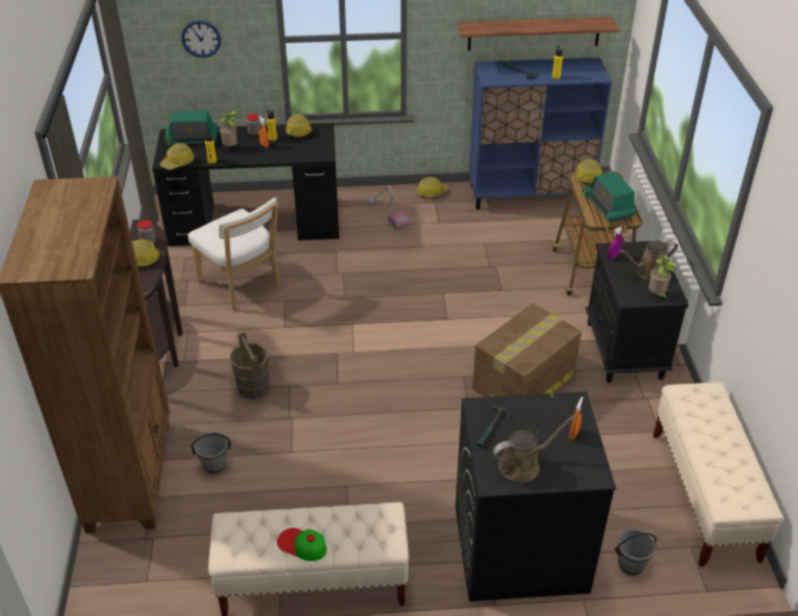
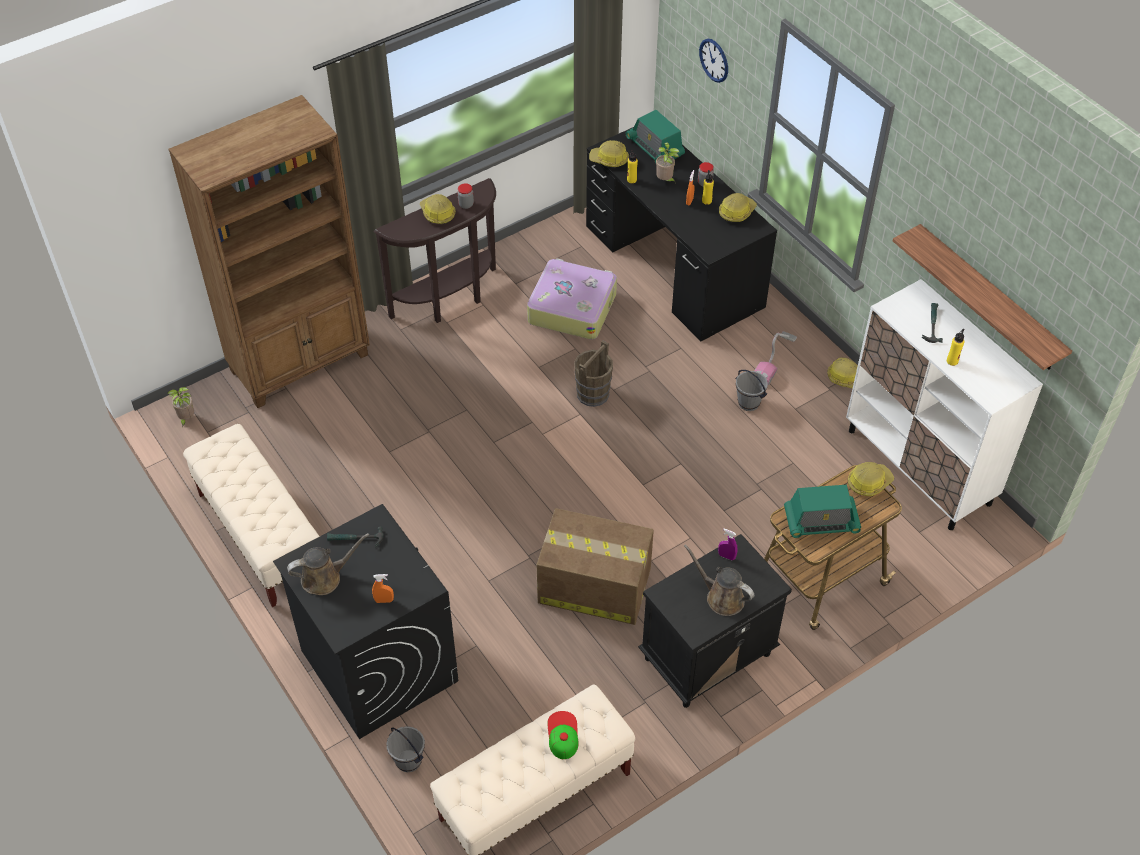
camera: 60 degrees right, 10 degrees up
(214, 465) = (342, 409): grey bucket -> grey bucket (749, 403)
(242, 286) = (572, 307): white chair -> suitcase
(253, 387) = (447, 386): brown bucket -> brown bucket (593, 394)
(302, 545) = (235, 492): cap -> cap (562, 735)
(523, 465) = (325, 577): brown watering can -> brown watering can turned 60 degrees counterclockwise
(529, 195) = (919, 467): blue cabinet -> white cabinet
(608, 206) = (821, 521): radio -> radio turned 135 degrees counterclockwise
(657, 295) = (686, 617): potted plant -> potted plant (186, 419)

